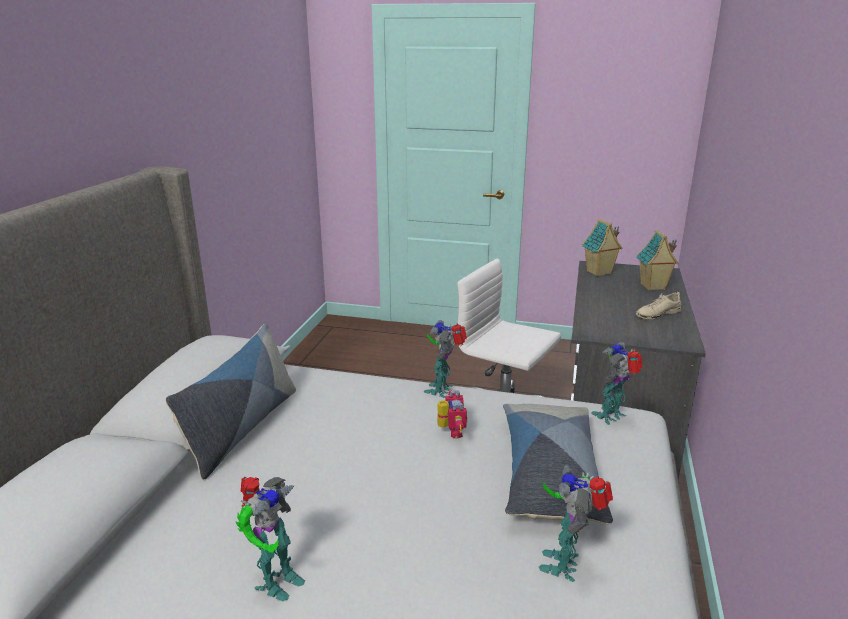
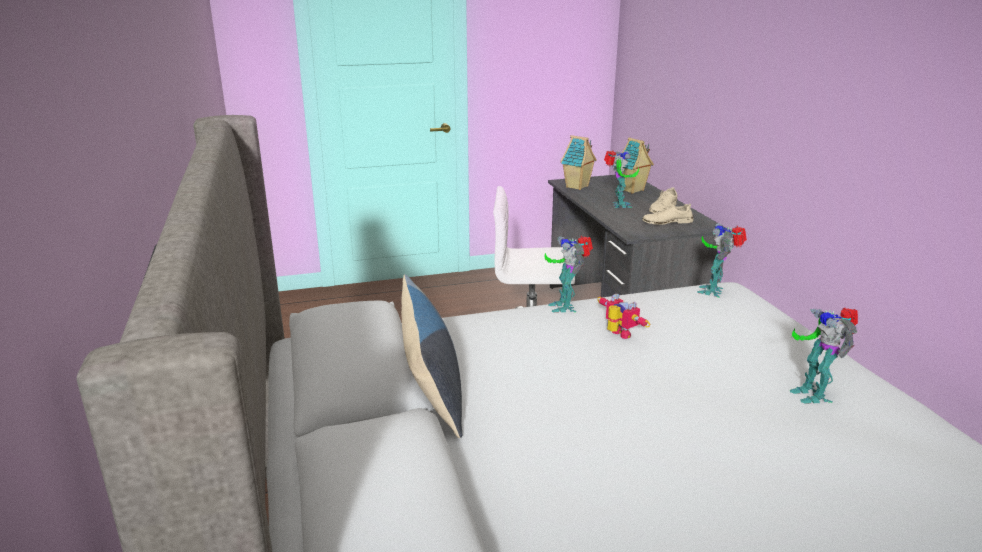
camera: 30 degrees left, 0 degrees up
(275, 581) = (641, 484): toy robot -> toy robot (619, 205)
(549, 473) = (725, 341): pillow -> none
(643, 328) = (667, 222): none -> beige shoe

